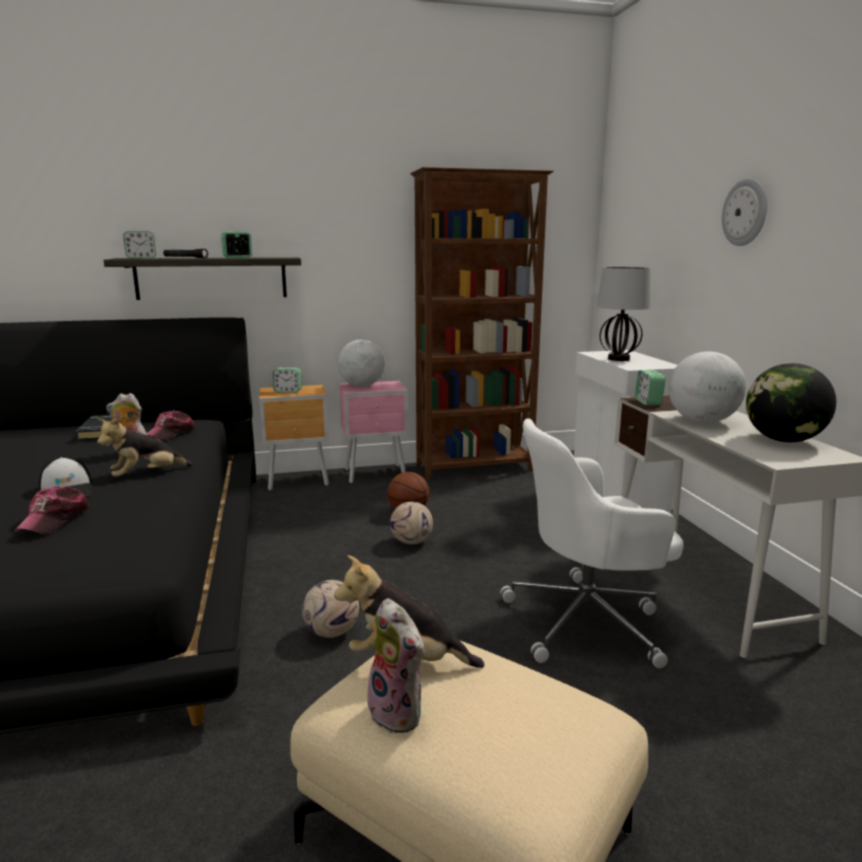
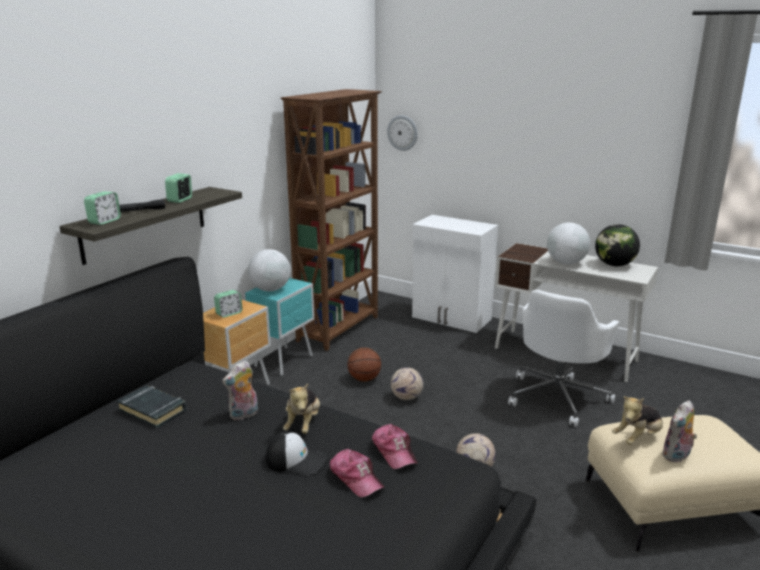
camera: 45 degrees left, 5 degrees up
(171, 433) = (217, 387): cap -> cap (394, 451)
(376, 474) = (285, 361): pink nightstand -> turquoise nightstand
(399, 713) = (677, 456): plush toy -> plush toy turned 135 degrees clockwise
(619, 359) = (451, 225): table lamp -> none
(648, 402) = (517, 256): alarm clock -> none
(745, 212) = (536, 130): wall clock -> wall clock (402, 132)

